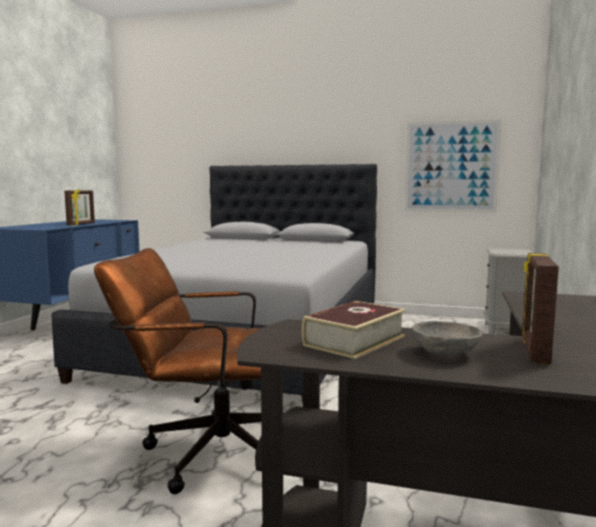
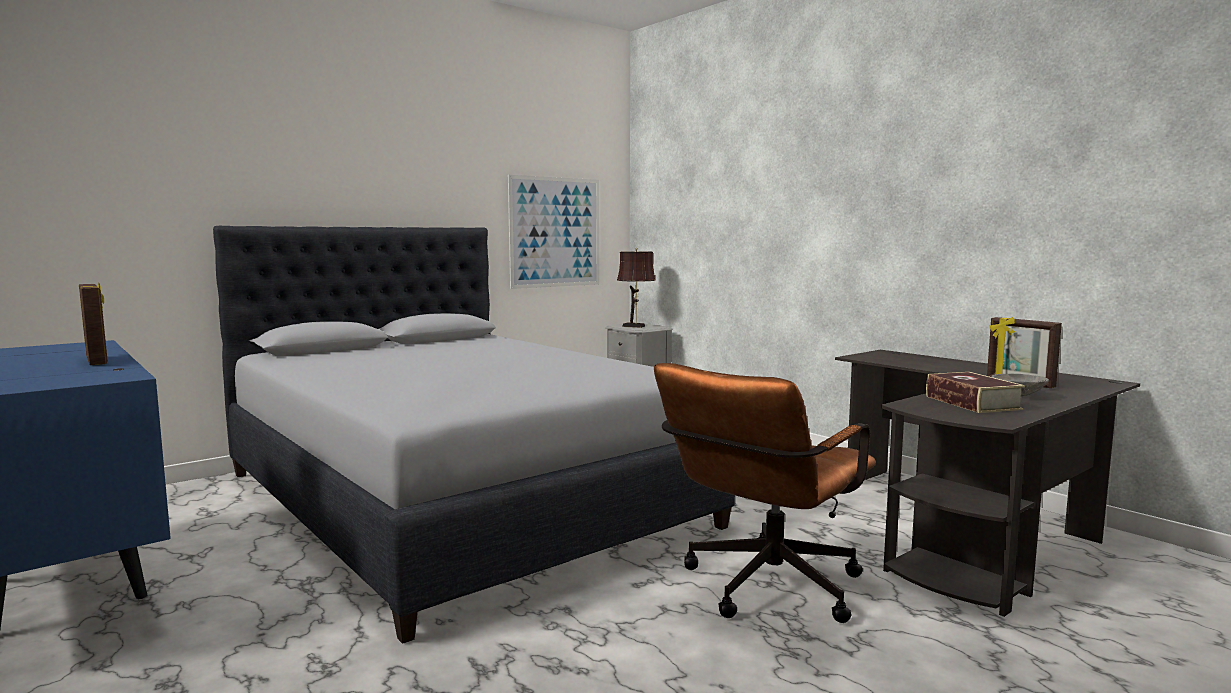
camera: 55 degrees left, 0 degrees up
(506, 251) = (635, 326): none -> brown table lamp

